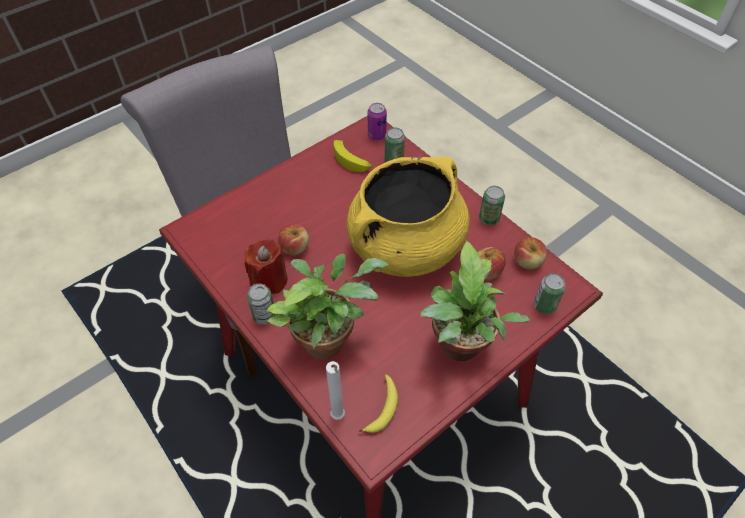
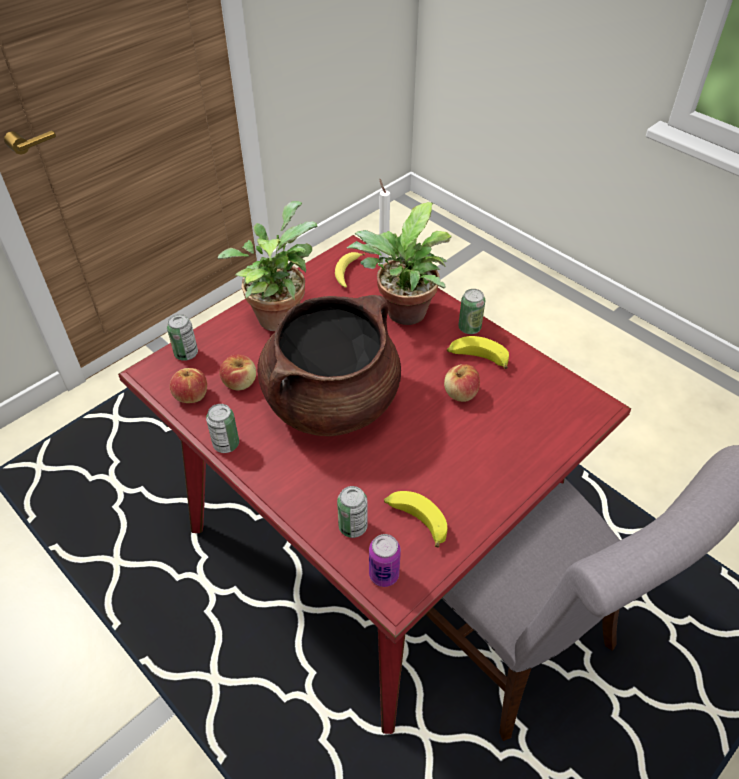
camera: 175 degrees right, 5 degrees down
(269, 280) = (476, 359): red candle -> banana
(405, 247) = (332, 402): yellow cooking pot -> brown cooking pot

